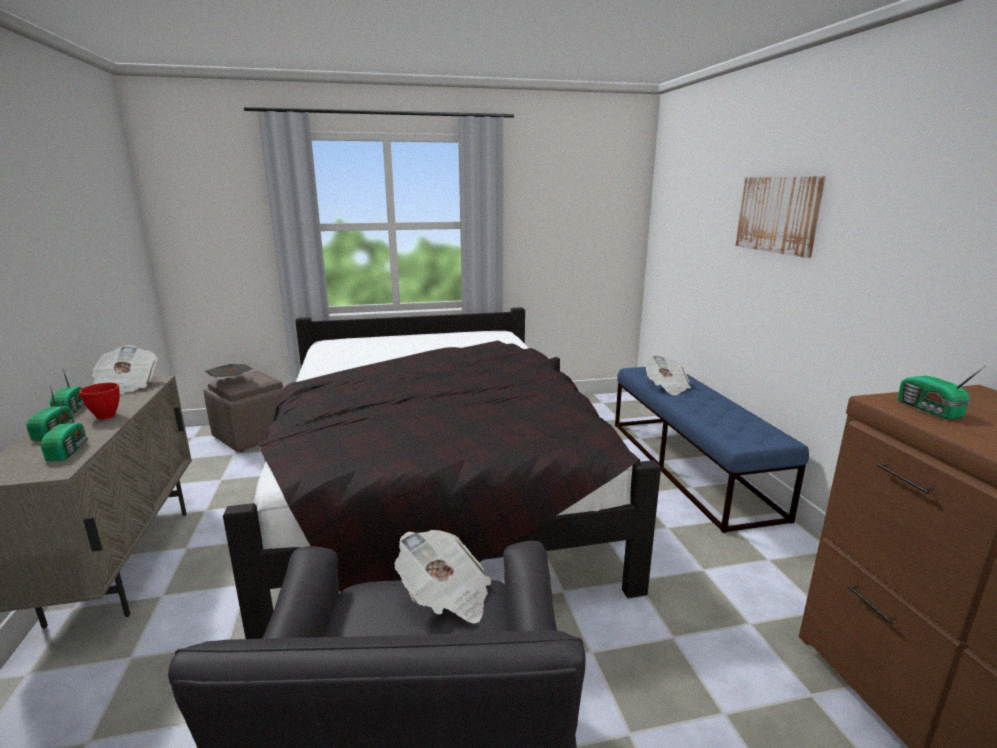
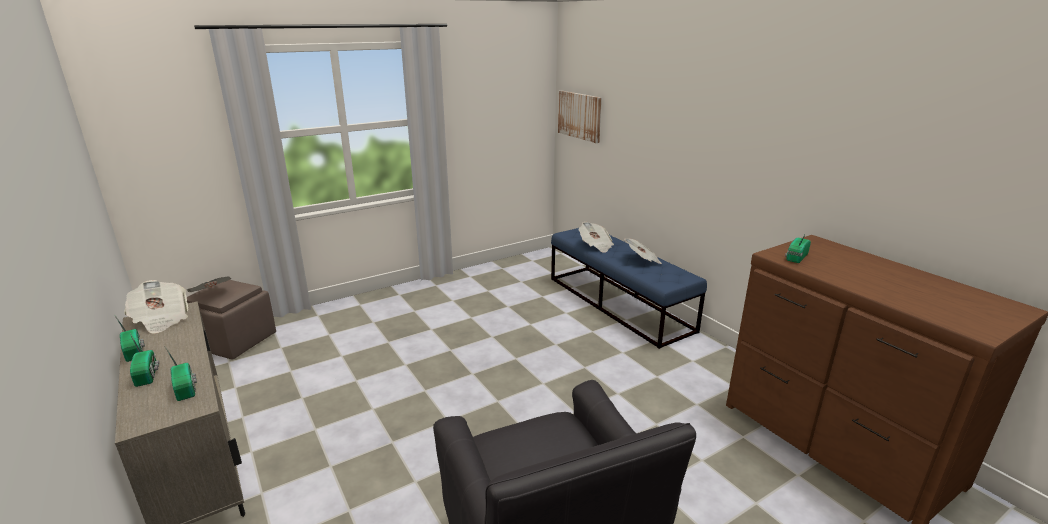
camera: 20 degrees left, 5 degrees up
(105, 417) = (179, 352): red bowl -> none
(436, 489) = (440, 358): black bed -> none
(446, 596) = (544, 428): newspaper -> newspaper (642, 260)
(778, 214) = (671, 115): picture -> picture (580, 115)
(929, 410) = (795, 257): radio -> radio turned 75 degrees clockwise

